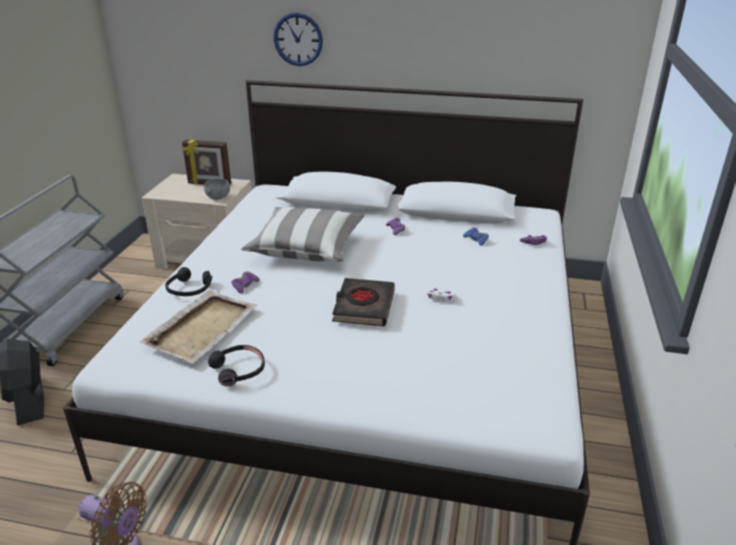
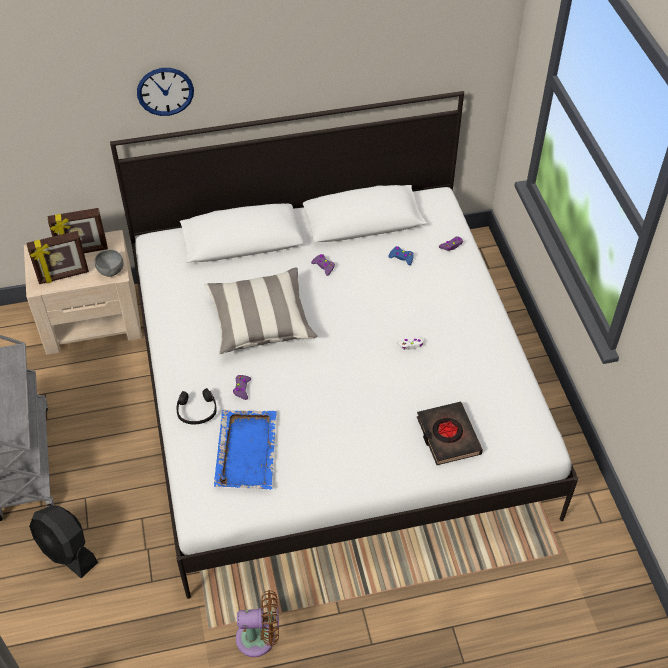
camera: 25 degrees left, 20 degrees up
(180, 193) = (63, 276): none -> picture frame
(202, 327) = (246, 450): beige tray -> blue tray
(238, 370) = (306, 479): black headphones -> none
(363, 306) = (357, 377): black book -> black book (448, 436)

